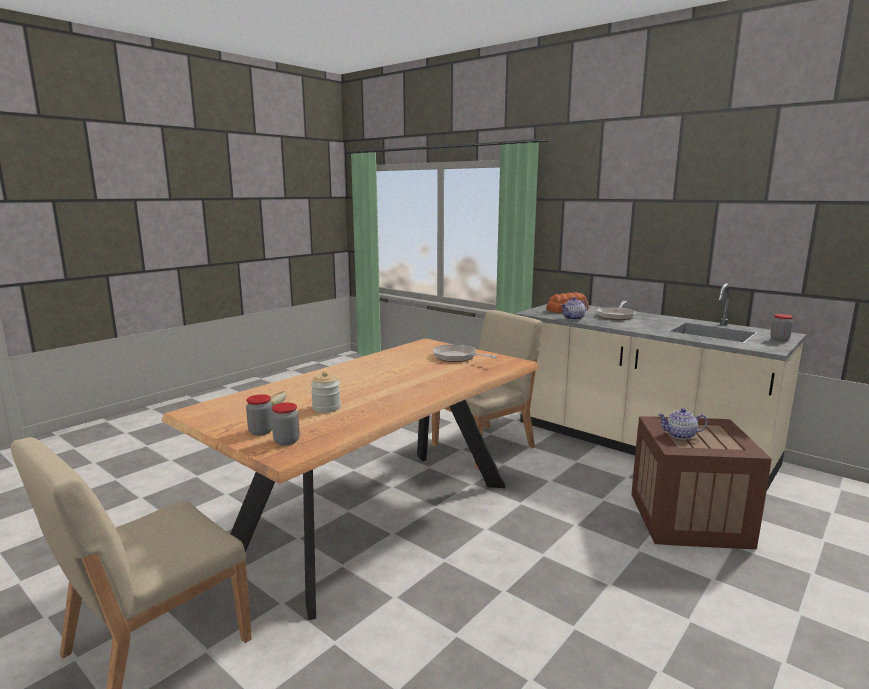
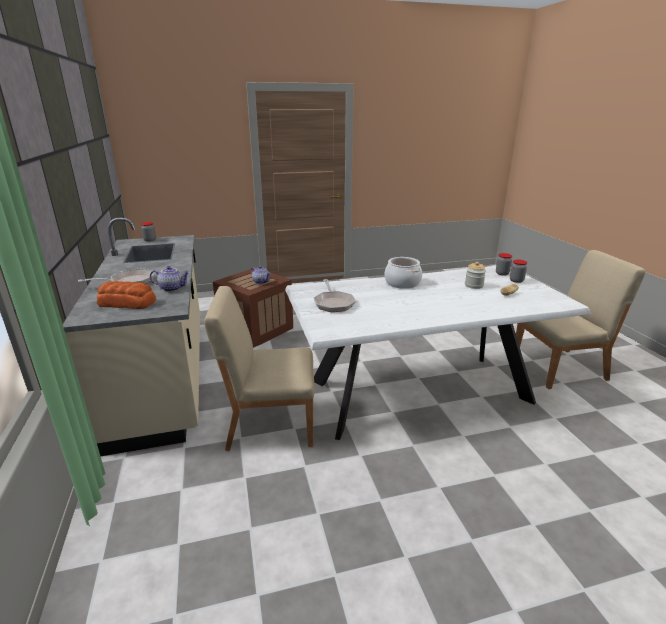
camera: 145 degrees left, 10 degrees up
(378, 516) = (419, 391): brown dining table -> white dining table
(421, 390) = (402, 283): none -> cooking pot

